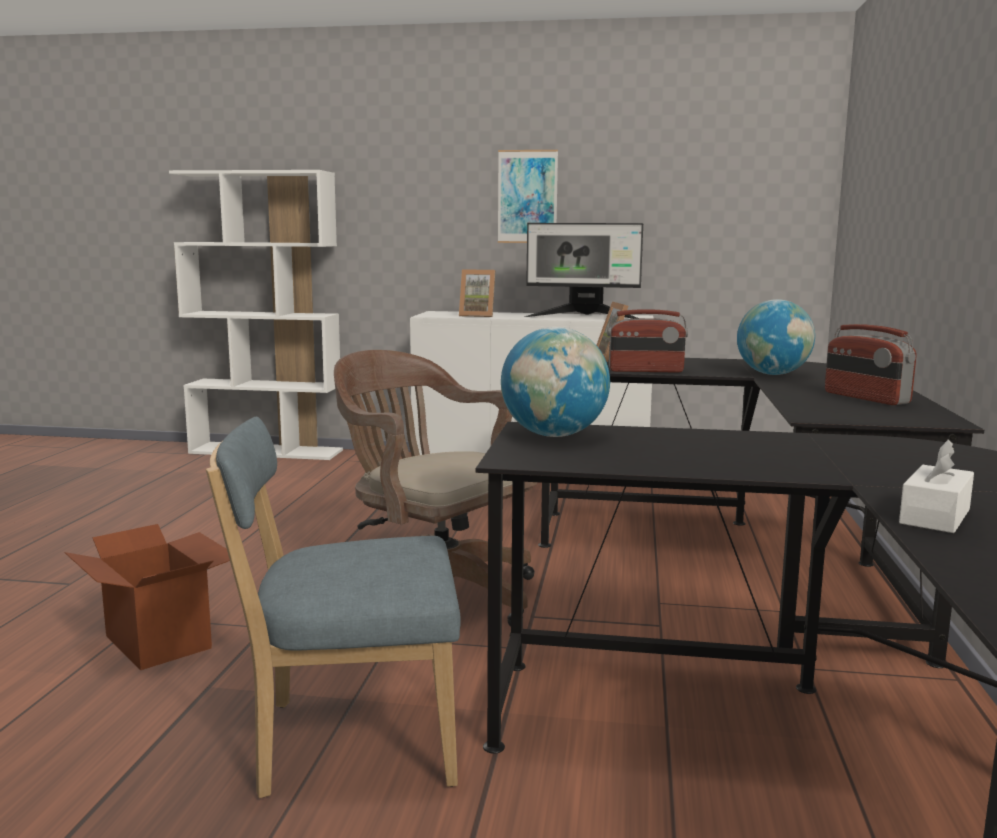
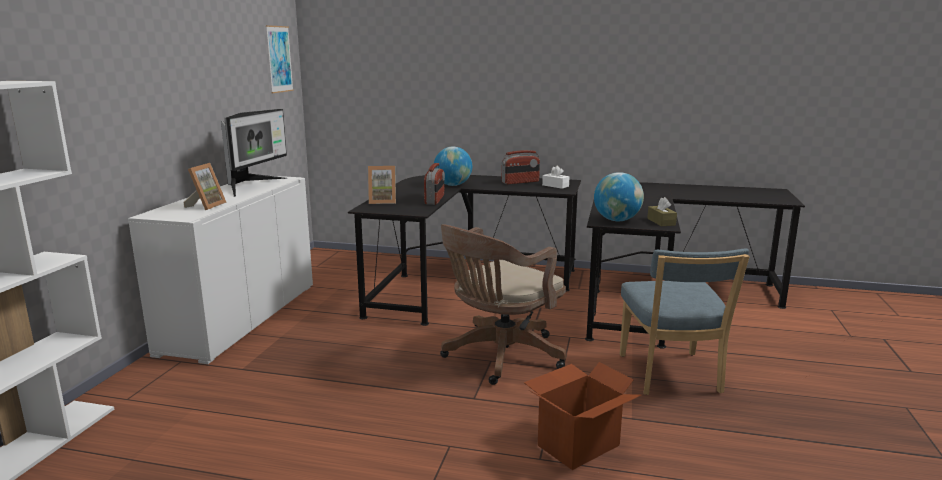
camera: 85 degrees left, 5 degrees up
(527, 197) = (172, 93): picture -> picture (279, 59)
(556, 459) = (661, 222): none -> brown tissue box
(935, 516) = (703, 196): white tissue box -> white tissue box (555, 186)

